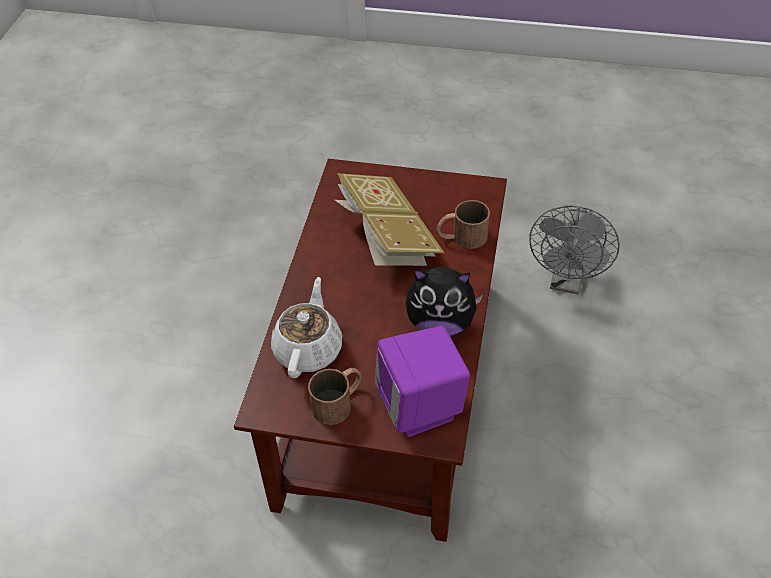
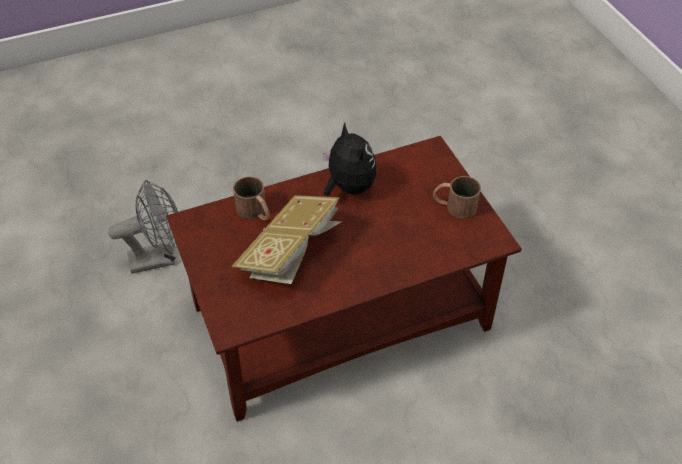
camera: 125 degrees left, 0 degrees up
(308, 348) = (430, 244): white teapot -> none
(421, 406) = (421, 167): purple speaker -> none

